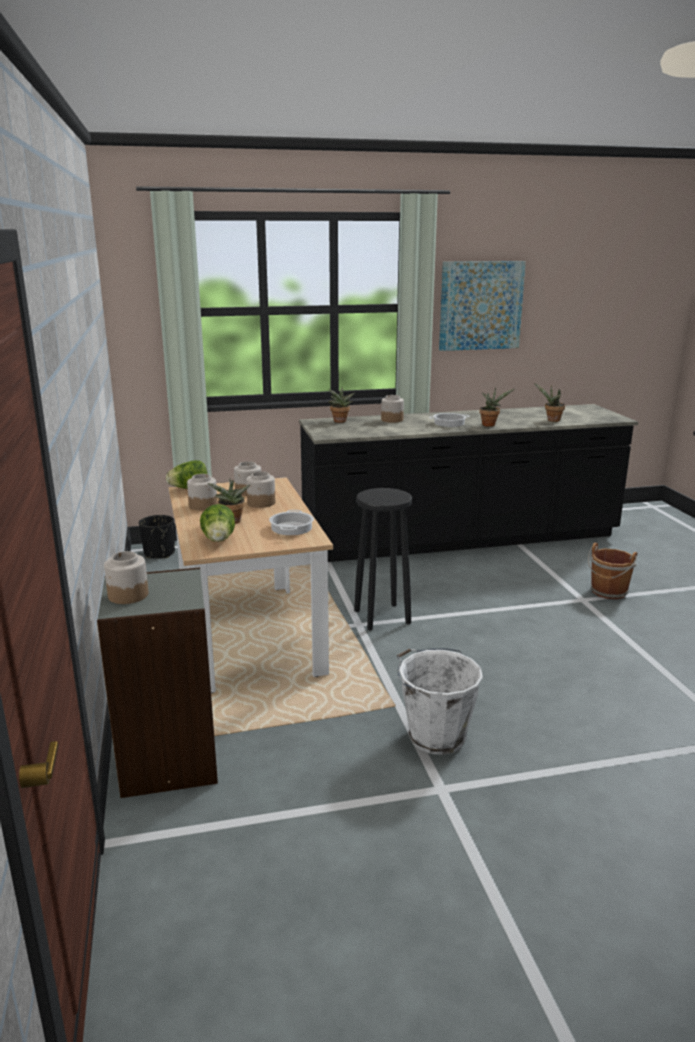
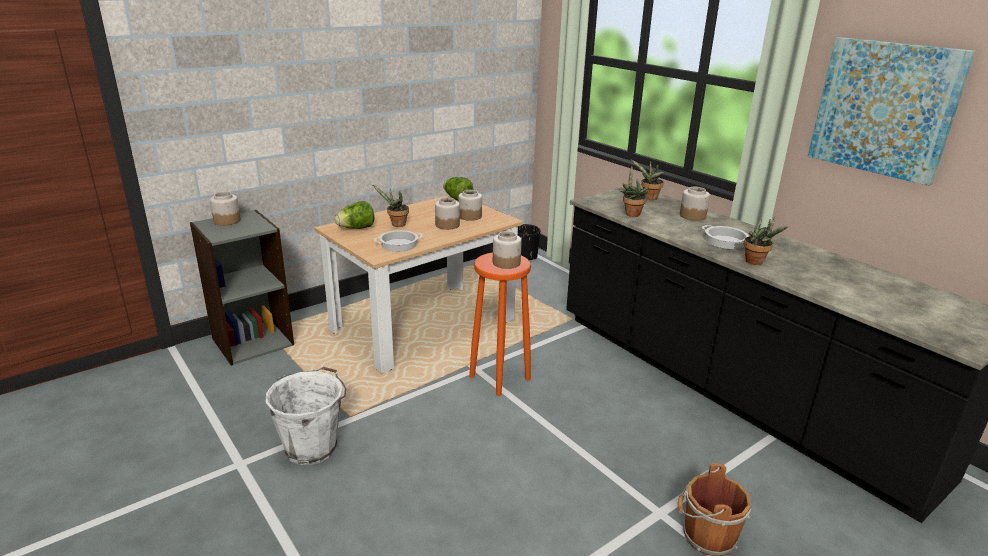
camera: 65 degrees right, 5 degrees up
(203, 505) = (425, 210): jar -> jar (506, 263)
(382, 617) = (499, 378): black stool -> orange stool
(551, 420) = (851, 296): potted plant -> potted plant (631, 213)

